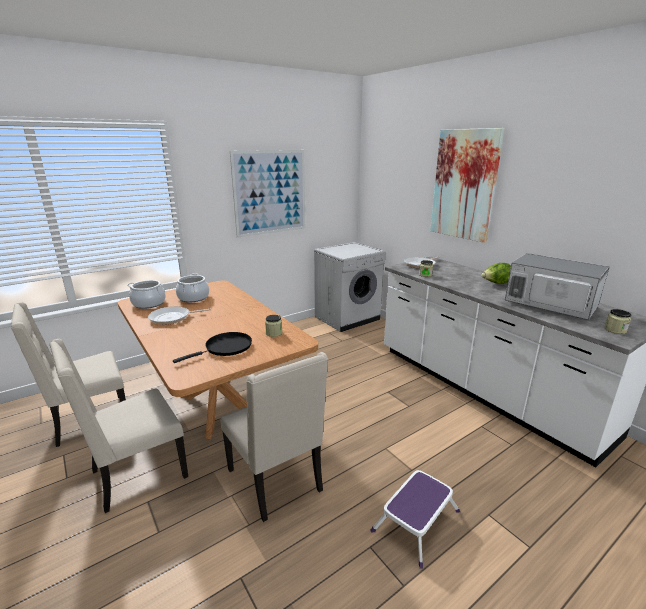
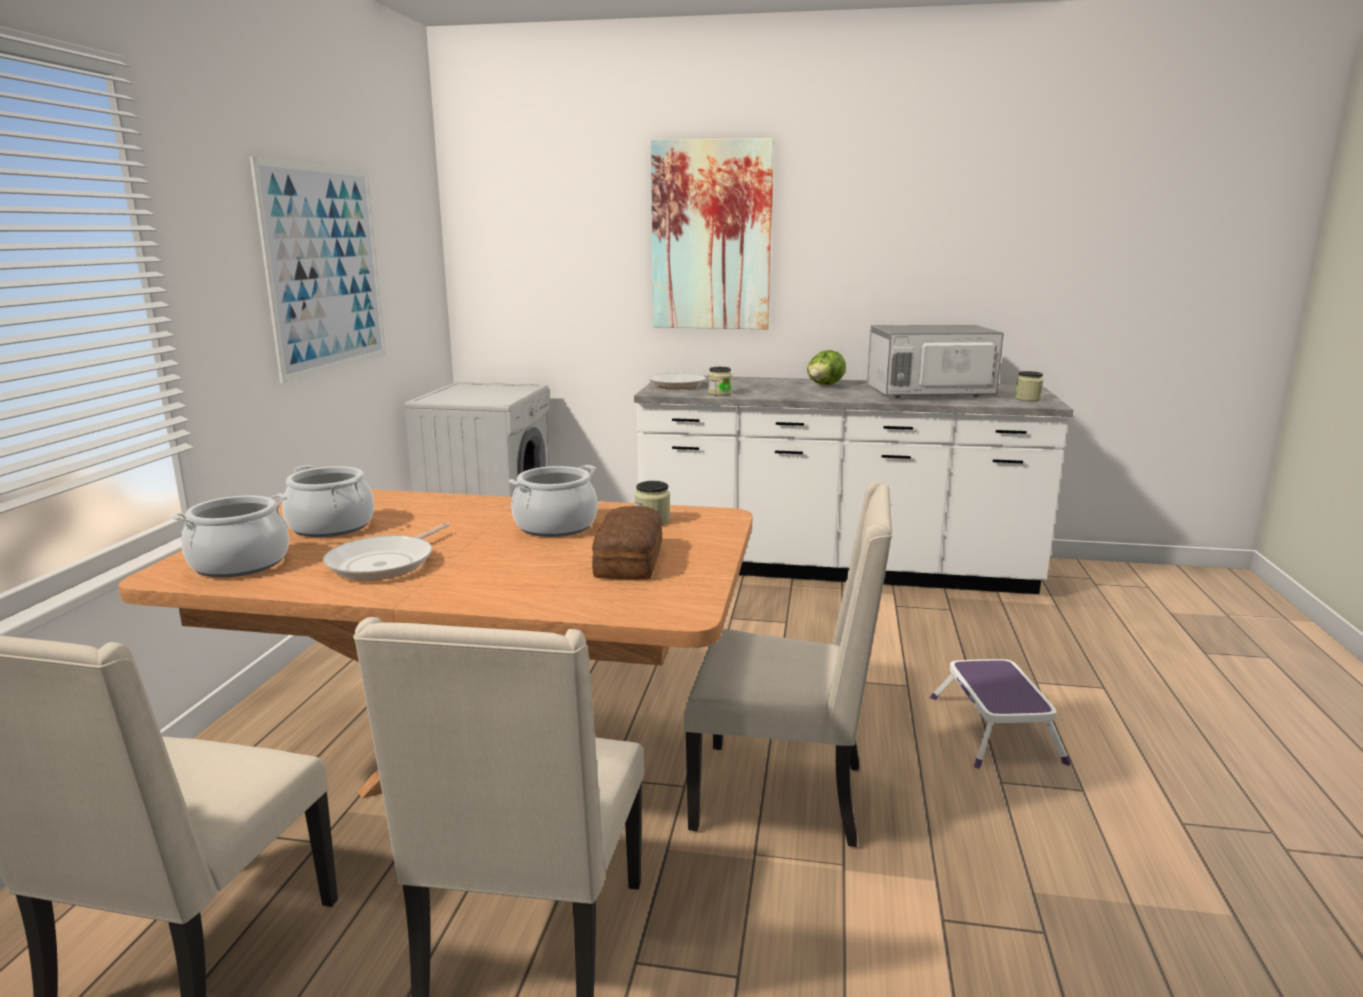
camera: 45 degrees left, 5 degrees down
(226, 348) = (631, 560): black frying pan -> bread
(242, 322) = (556, 526): none -> cooking pot

